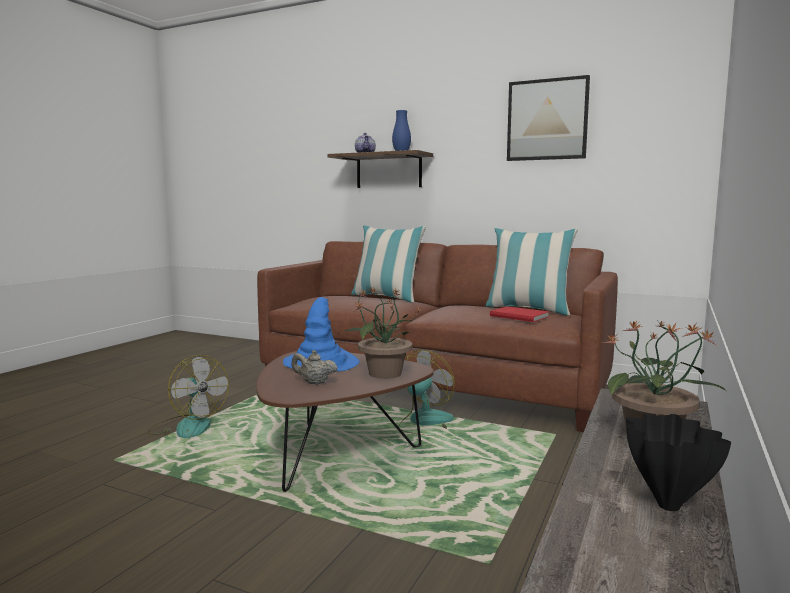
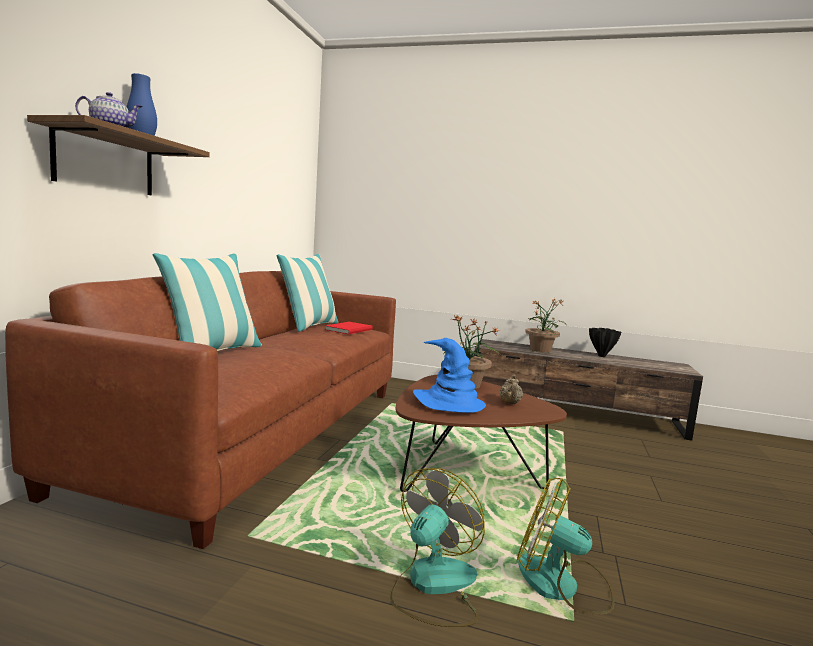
camera: 100 degrees left, 0 degrees up
(425, 423) = (380, 439): fan -> fan (561, 585)
(547, 120) = (251, 146): picture -> none

